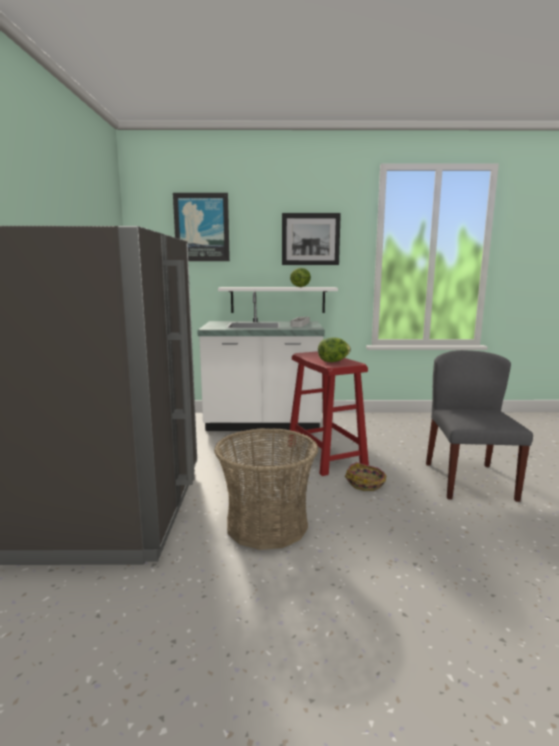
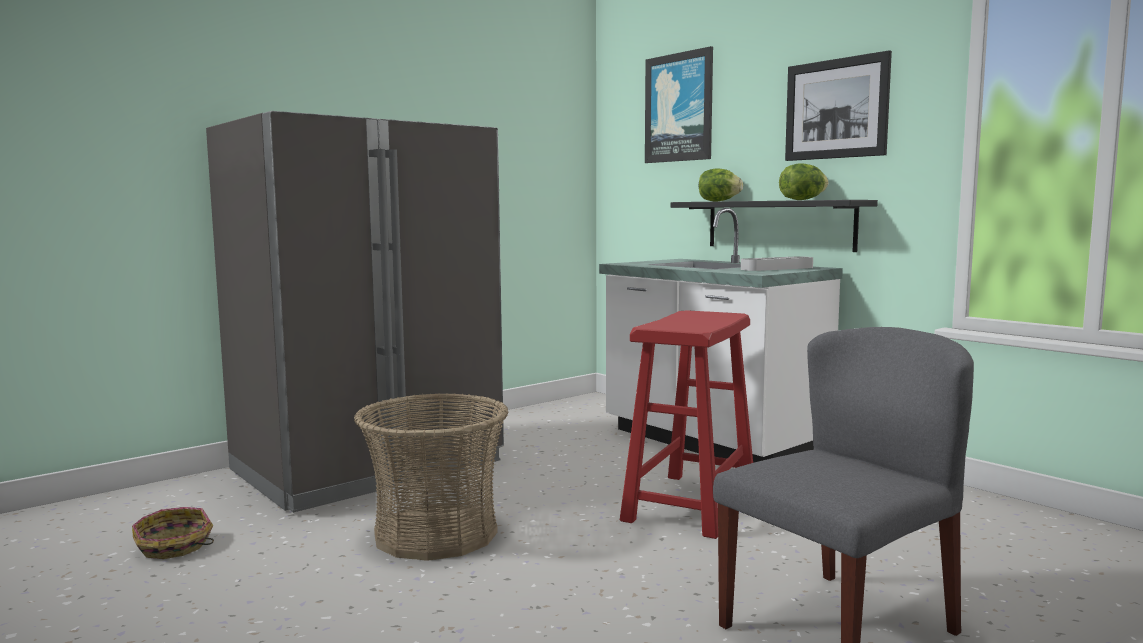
camera: 50 degrees right, 5 degrees down
(277, 299) = (778, 225): white shelf -> black shelf
(333, 361) = (680, 324): lettuce -> lettuce (718, 201)
(366, 483) = (653, 553): basket -> basket (174, 547)

